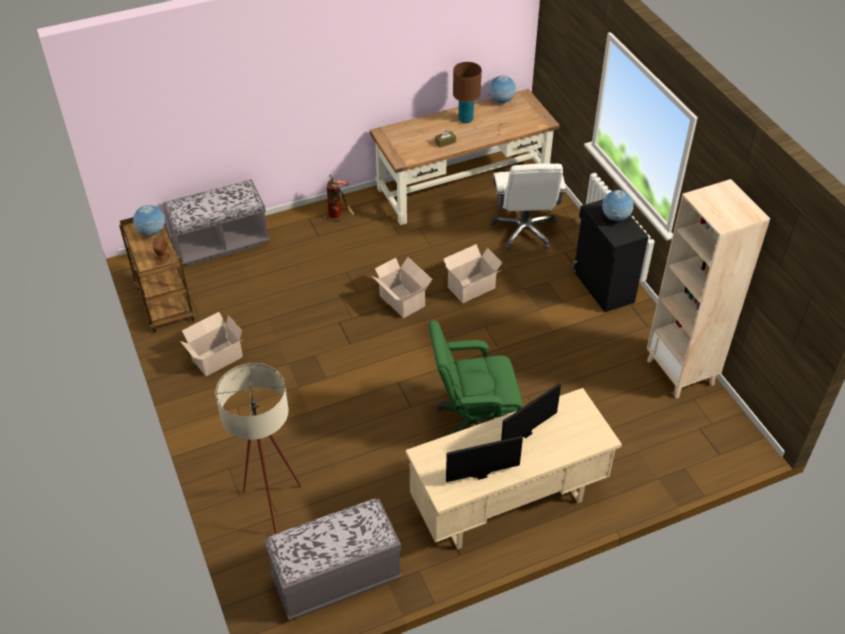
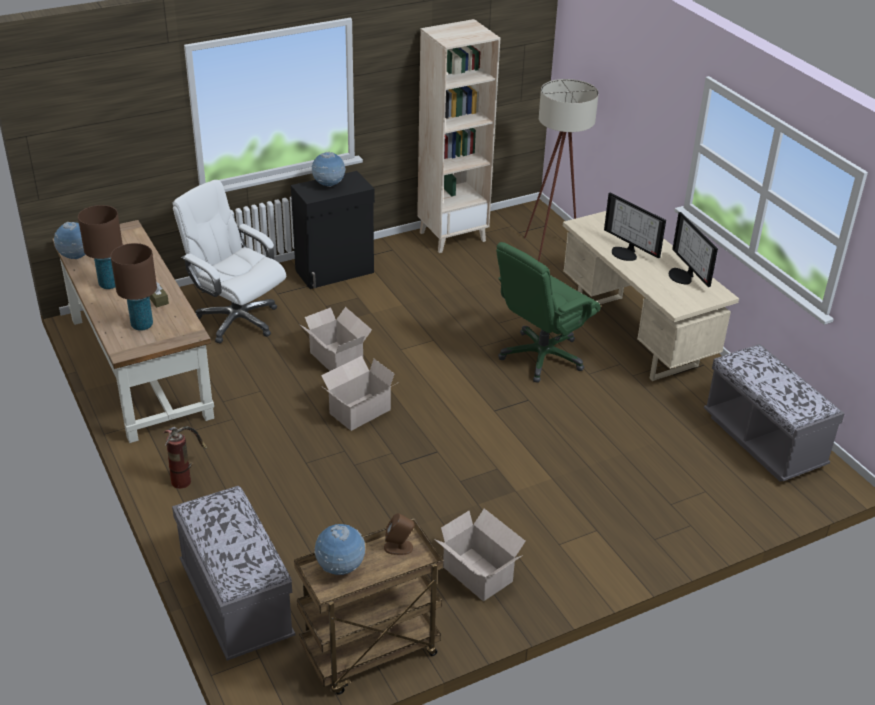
camera: 95 degrees left, 10 degrees down
(273, 511) = (701, 495): beige floor lamp -> beige floor lamp (553, 249)
(413, 138) = (142, 325): none -> brown table lamp
(473, 423) = (541, 357): green office chair -> green office chair turned 60 degrees clockwise
(524, 230) = (237, 320): white office chair -> white office chair turned 135 degrees counterclockwise

